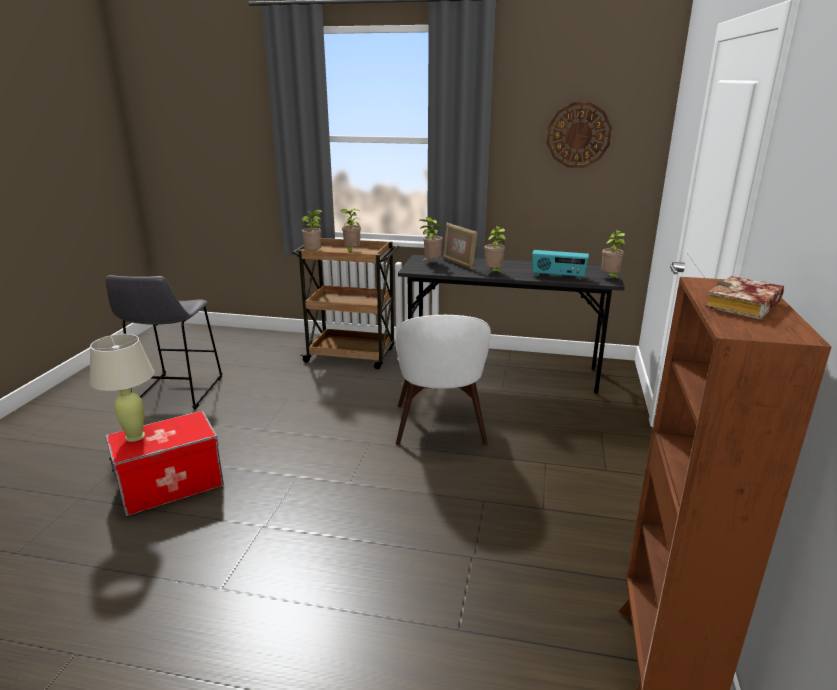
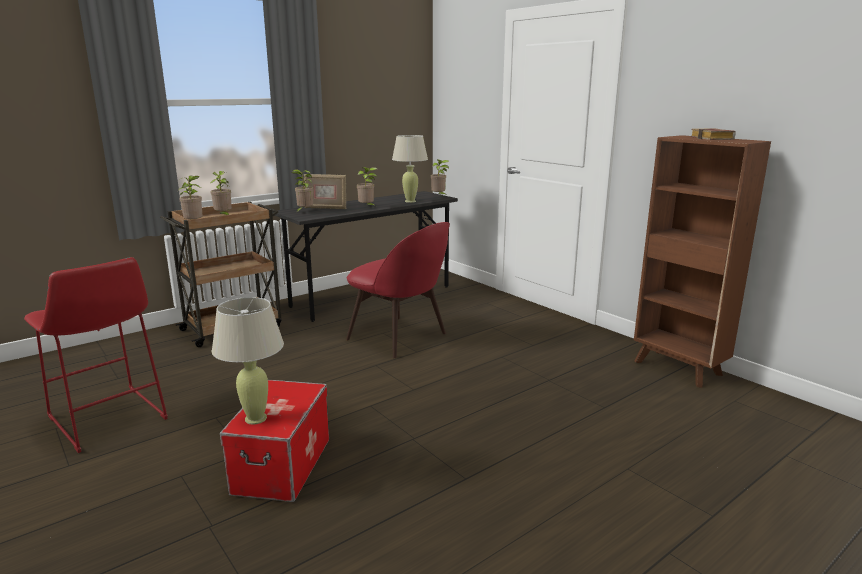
camera: 50 degrees left, 5 degrees down
(175, 394) = (109, 421): grey stool -> red stool
(440, 426) = (400, 337): white chair -> red chair
(558, 276) = (410, 201): radio -> beige table lamp
(578, 135) = (378, 93): wall clock -> none

